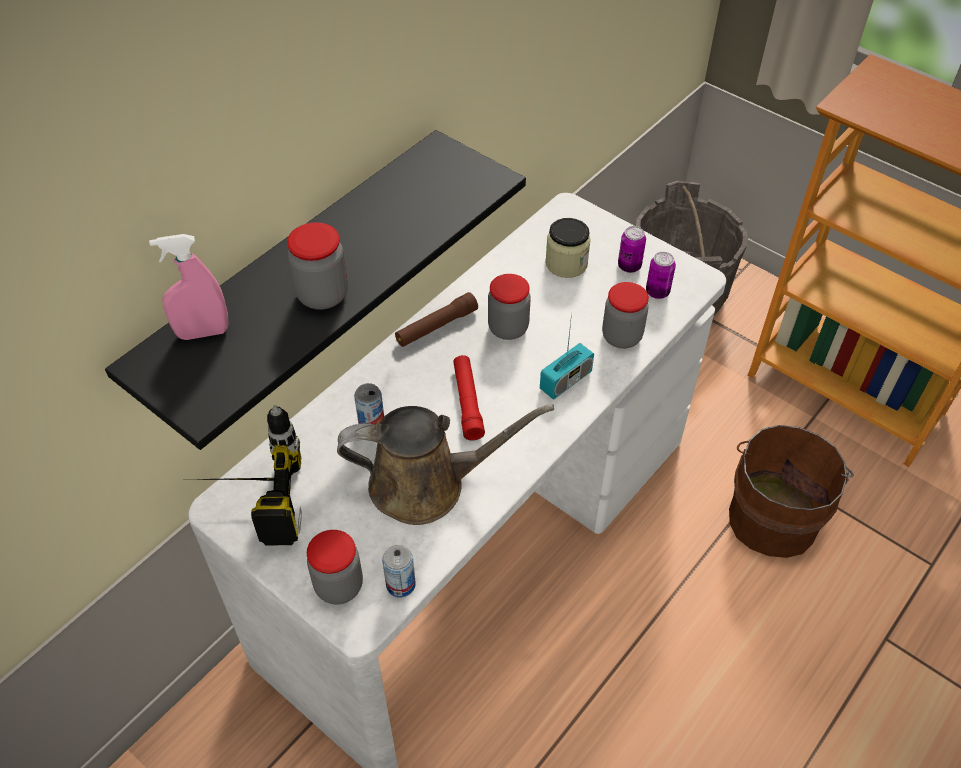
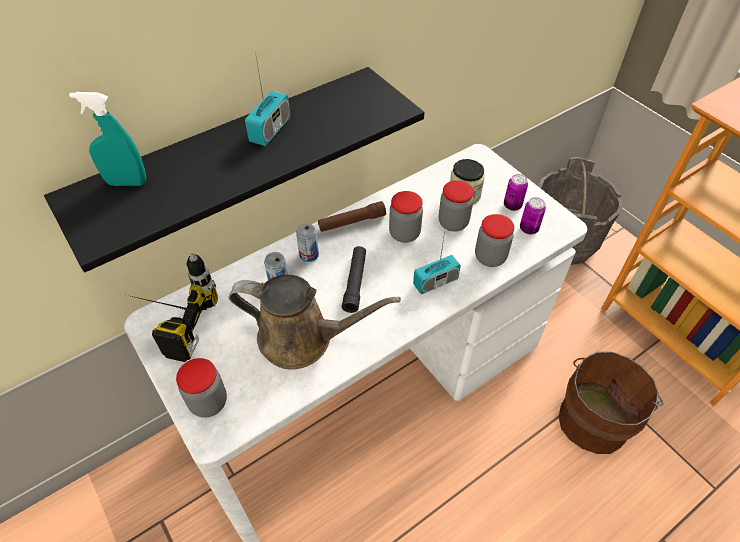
camera: 15 degrees right, 0 degrees up
(203, 333) = (127, 182): pink spray bottle -> turquoise spray bottle
(322, 295) = (228, 171): jar -> jar (453, 223)
(350, 234) = (270, 130): none -> radio
(400, 584) = (254, 413): can -> can (309, 255)
(467, 402) = (355, 282): red flashlight -> black flashlight

